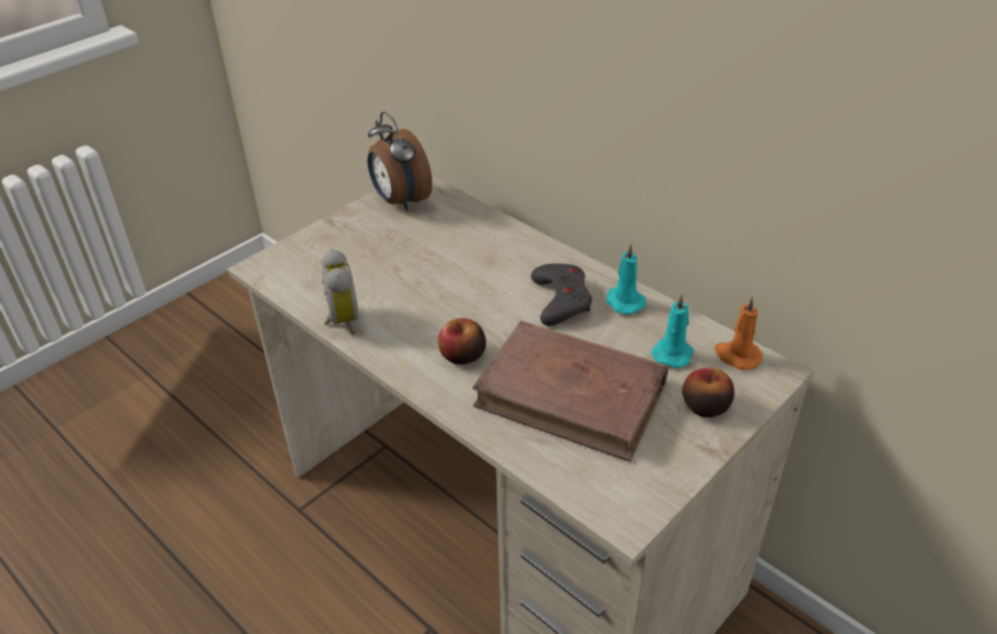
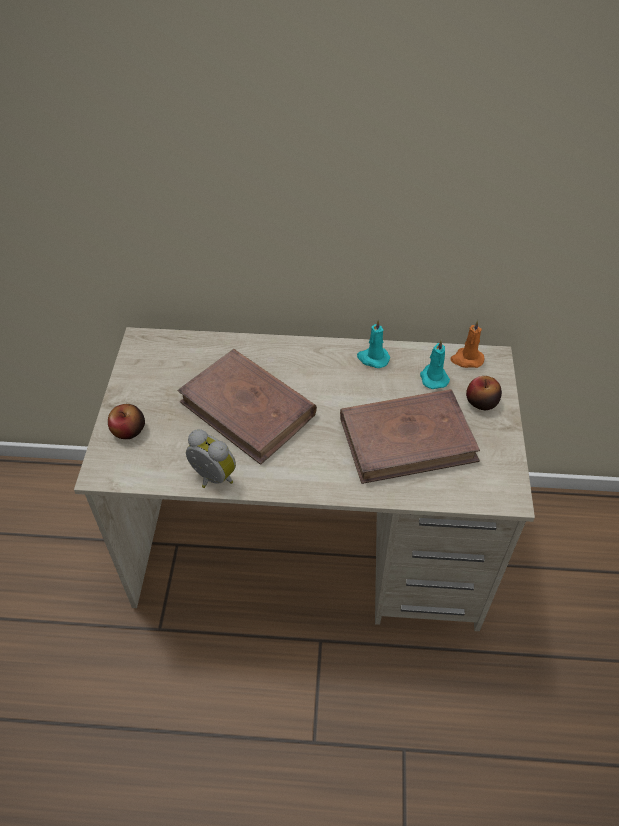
camera: 40 degrees left, 10 degrees up
(400, 201) = (146, 361): alarm clock -> none
(442, 283) = (248, 409): none -> brown book
(462, 355) = (318, 453): apple -> apple (129, 430)
(561, 299) = (335, 378): grey game controller -> none

